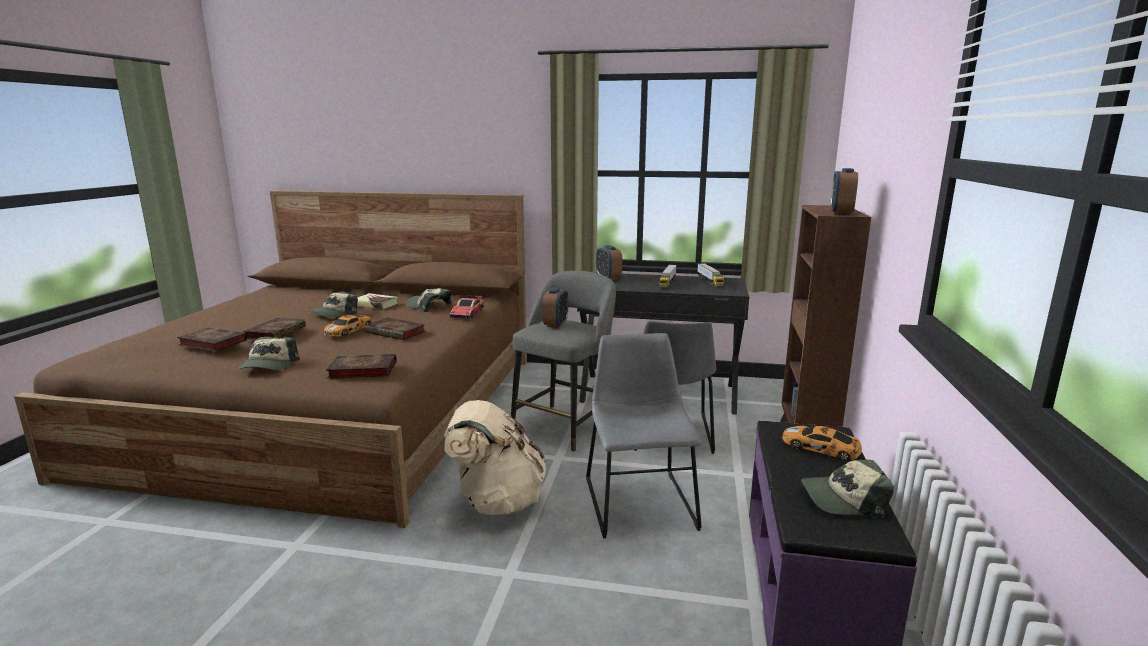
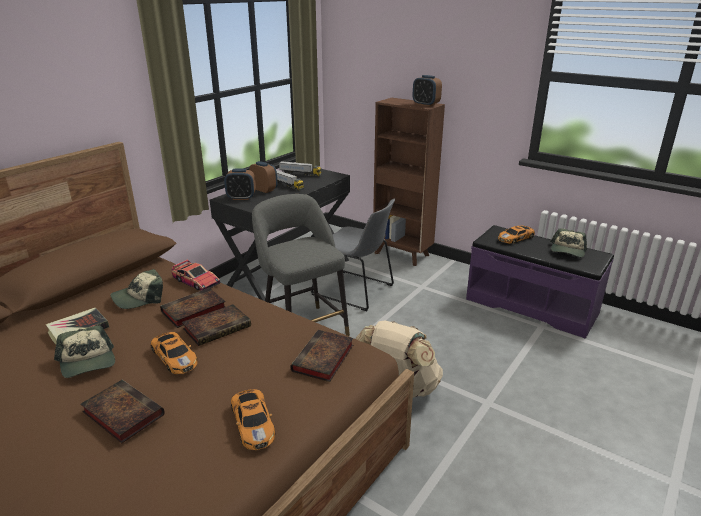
camera: 65 degrees left, 10 degrees up
(211, 343) = (121, 473): book -> book (193, 311)
(269, 365) = (253, 422): cap -> toy car
(556, 324) = (293, 249): alarm clock -> alarm clock (264, 190)
(638, 500) = (430, 329): grey chair -> none

